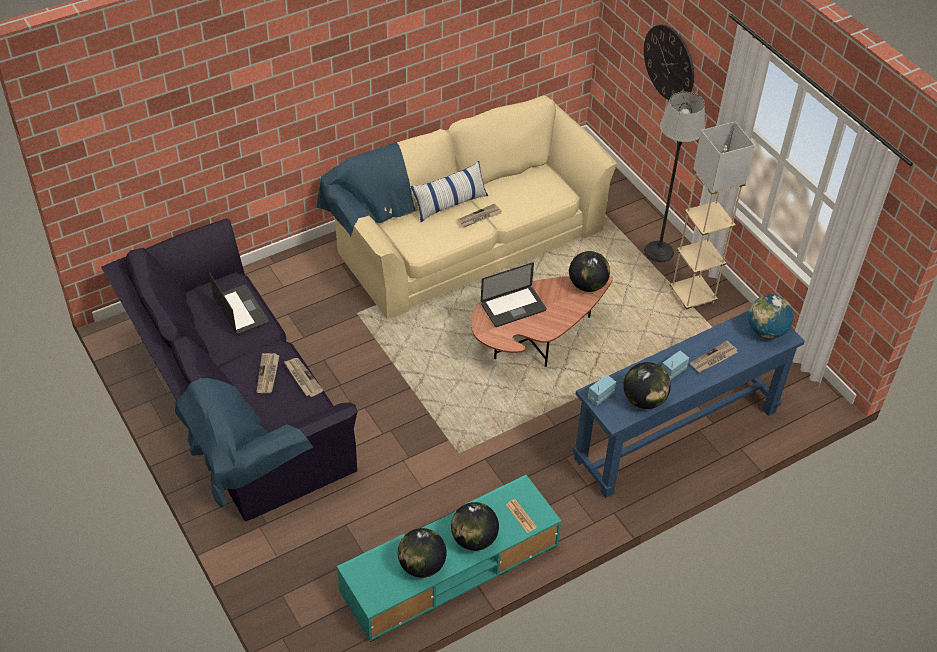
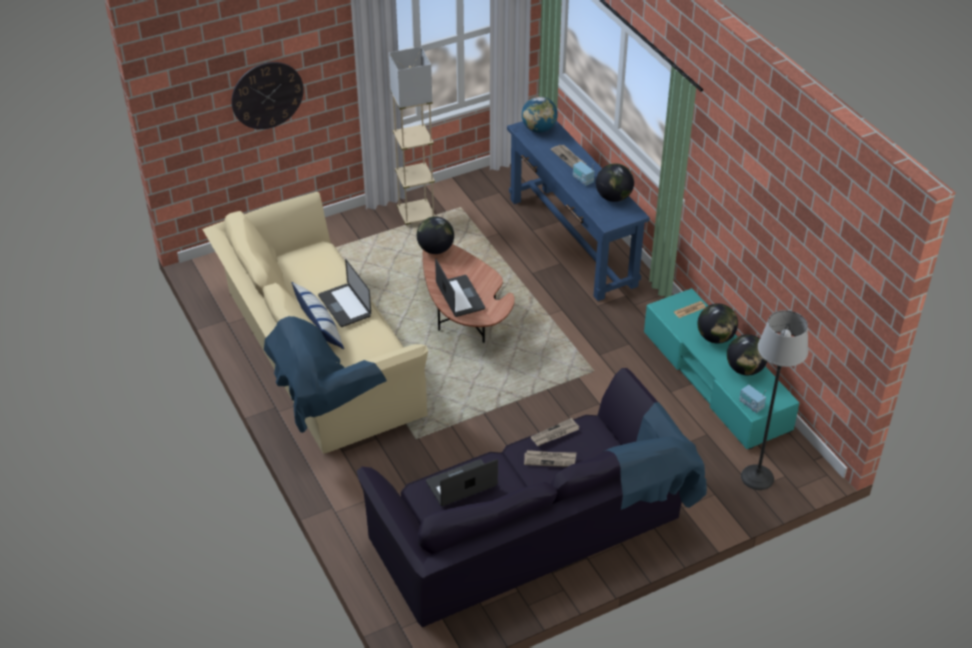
camera: 85 degrees left, 5 degrees down
(479, 217) = (344, 306): newspaper -> laptop
(600, 396) = (610, 219): radio -> radio (751, 405)
(658, 251) = (357, 230): floor lamp -> floor lamp (757, 477)

